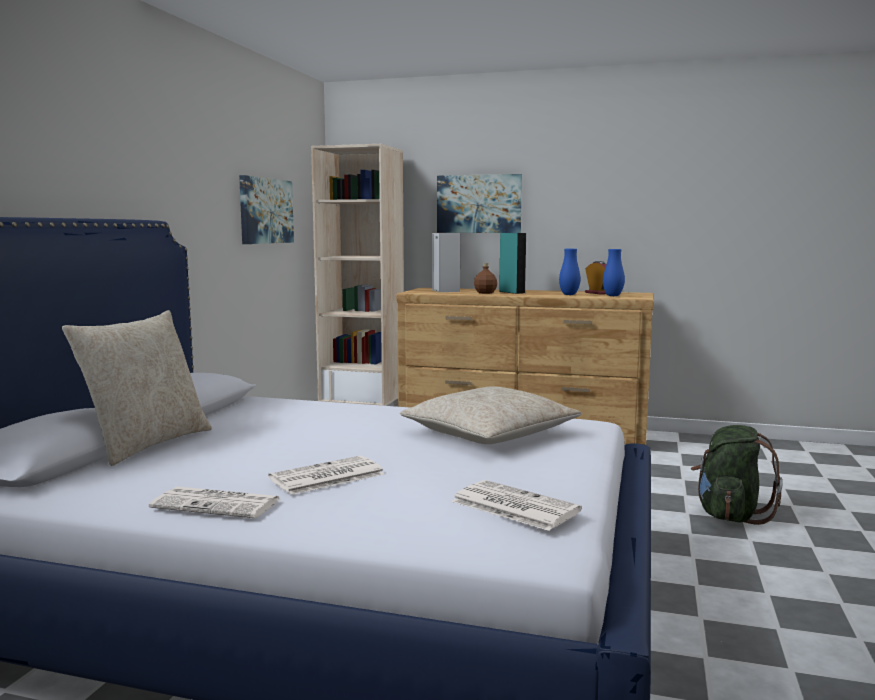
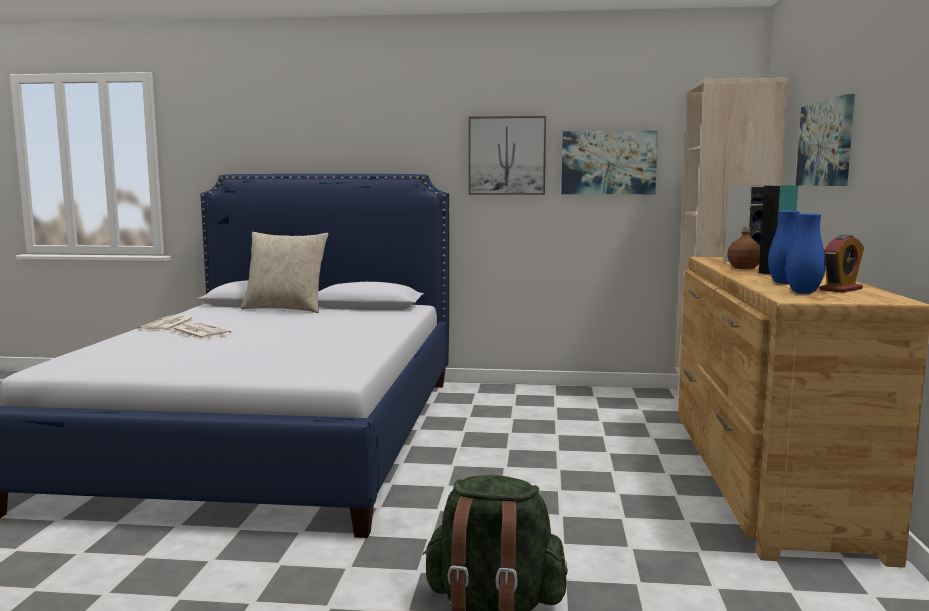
camera: 80 degrees right, 0 degrees up
(205, 199) = (507, 156): none -> picture
(489, 433) = (303, 354): beige pillow -> none
(513, 506) = (113, 358): newspaper -> none

